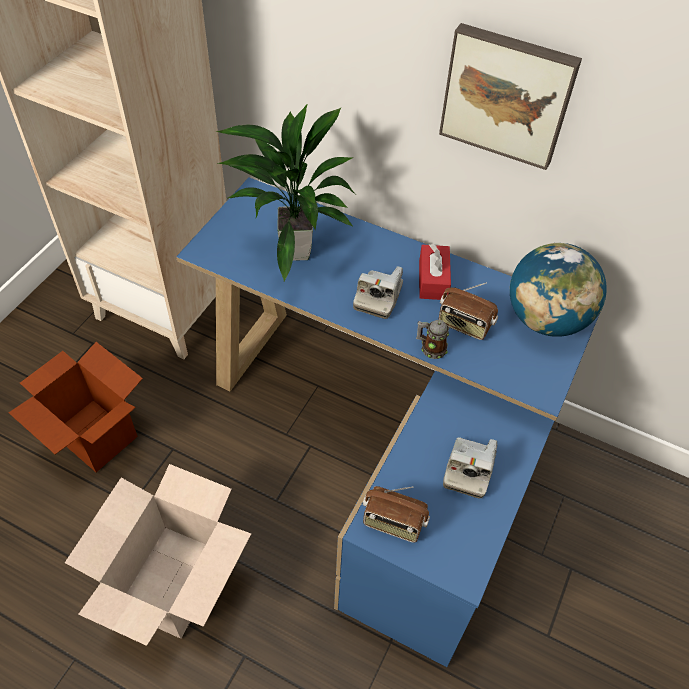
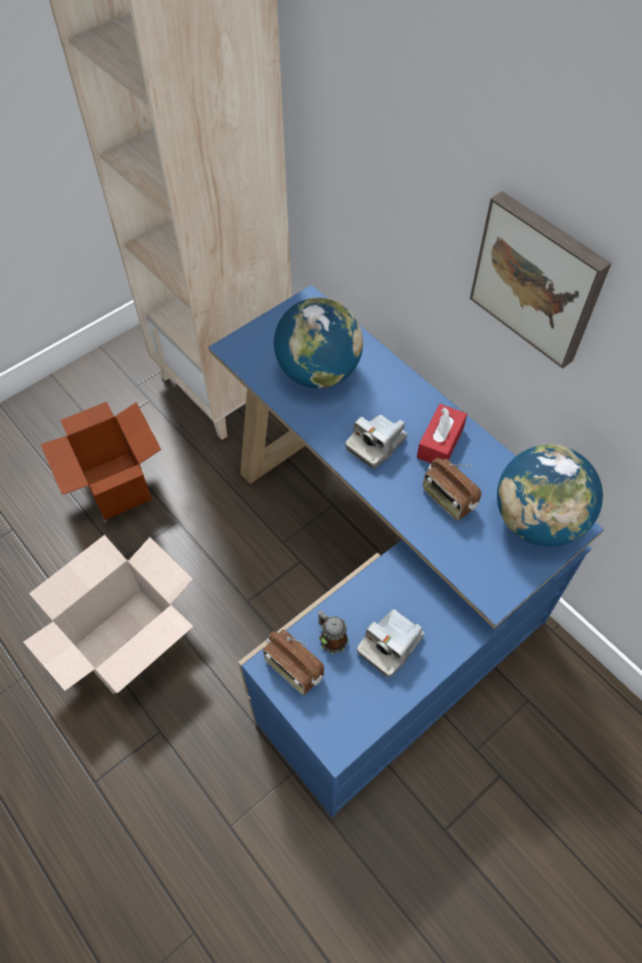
camera: 25 degrees right, 5 degrees up
(294, 250) = (318, 372): potted plant -> globe
(430, 348) = (402, 512): mug -> mug (331, 637)

